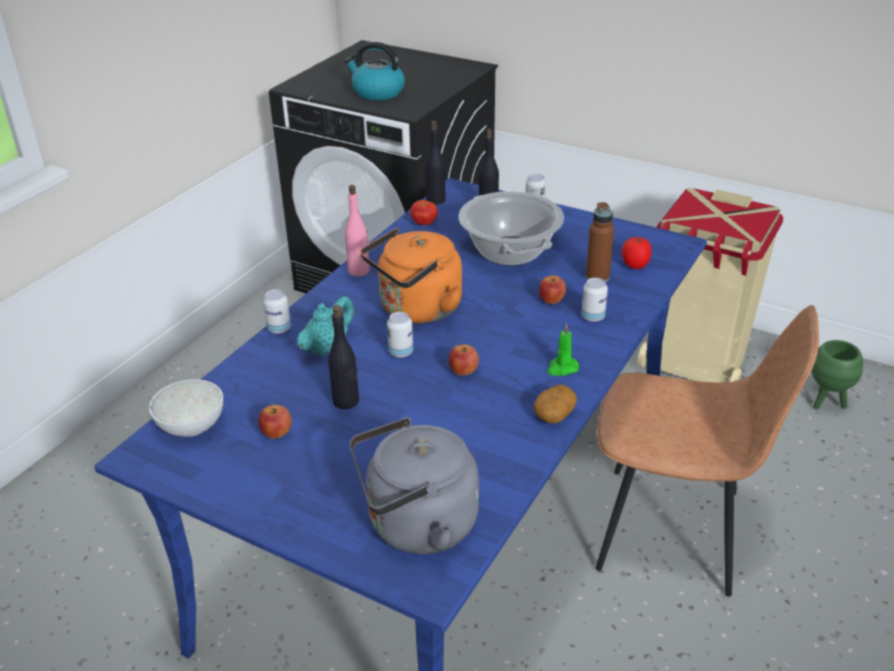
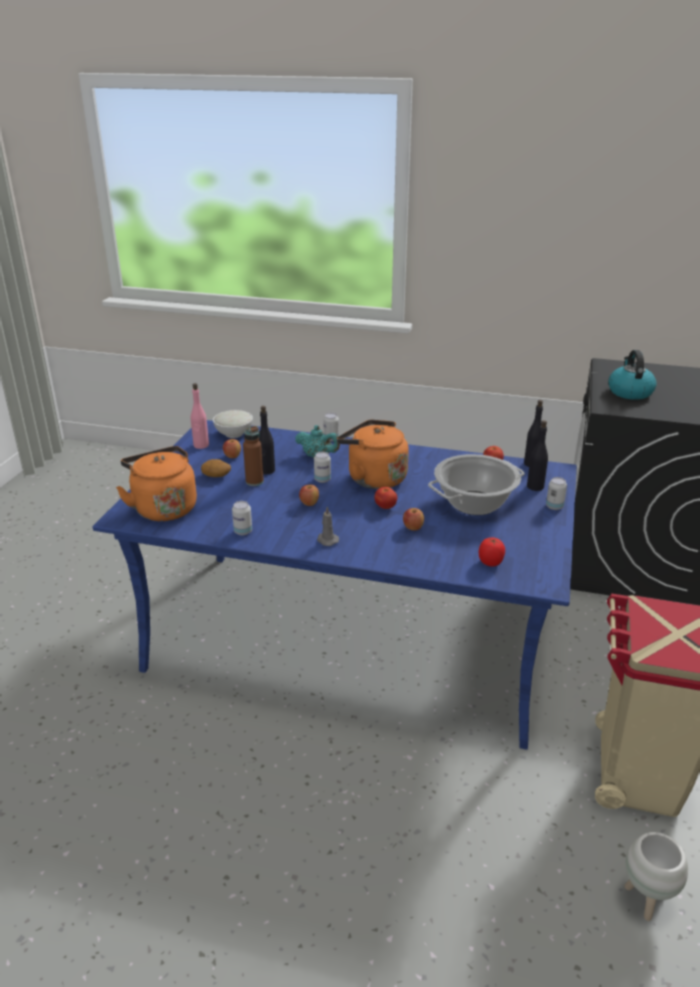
camera: 75 degrees right, 5 degrees down
(359, 271) = (410, 451): pink bottle -> pink bottle (201, 445)
(416, 526) = (163, 507): grey kettle -> orange kettle
(495, 312) = (385, 507): none -> tomato
(554, 413) = (274, 541): potato -> potato (217, 475)
(562, 368) = (327, 540): green candle -> grey candle
(593, 317) = (399, 548): can -> can (243, 531)
(597, 277) = (460, 545): brown bottle -> brown bottle (254, 482)
(674, 531) = (387, 768): brown chair -> none
(827, 402) = (646, 900): green planter -> white planter

